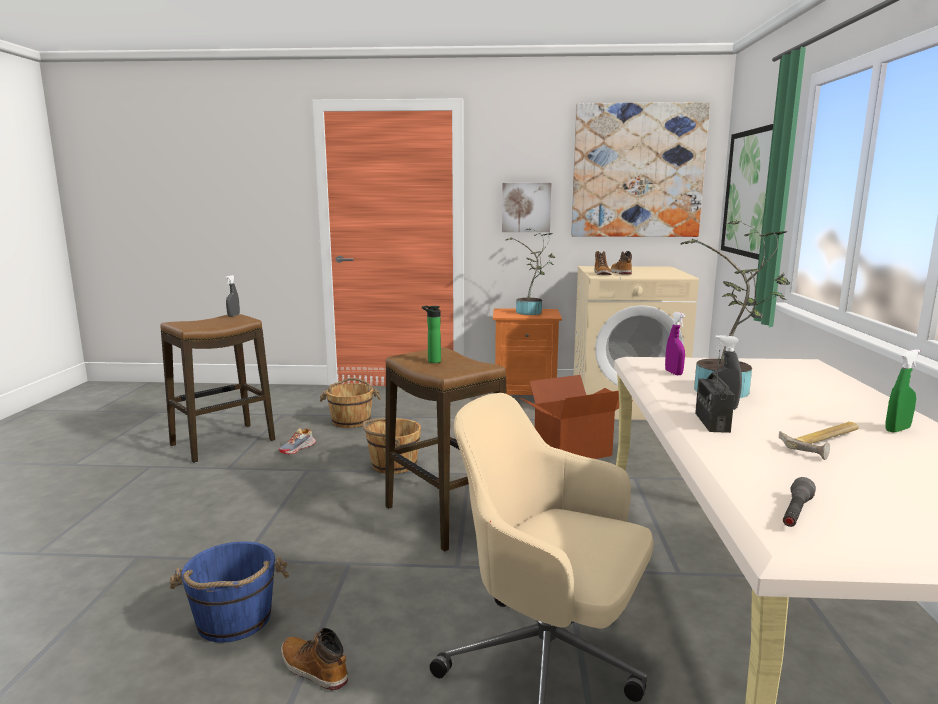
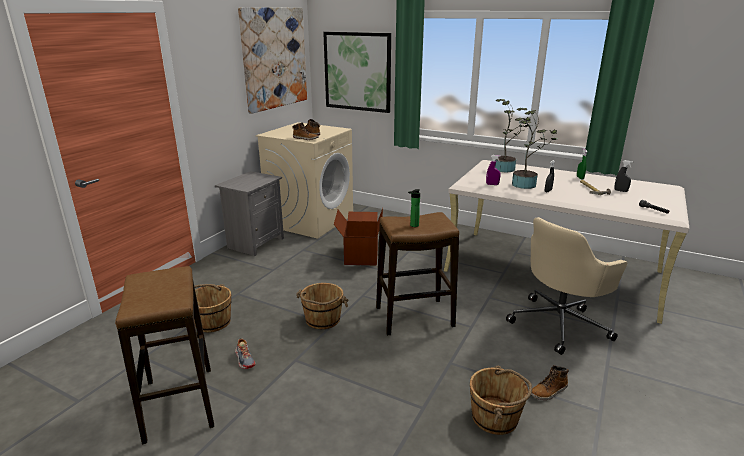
camera: 65 degrees left, 10 degrees up
(233, 315) = (148, 276): grey spray bottle -> grey spray bottle (620, 191)
(234, 620) = (495, 417): blue bucket -> brown bucket
(524, 396) = (255, 243): orange nightstand -> grey nightstand
(526, 207) = (220, 96): picture -> none
(531, 313) = (252, 179): potted plant -> potted plant (506, 168)
(711, 422) = (566, 197): radio -> none

